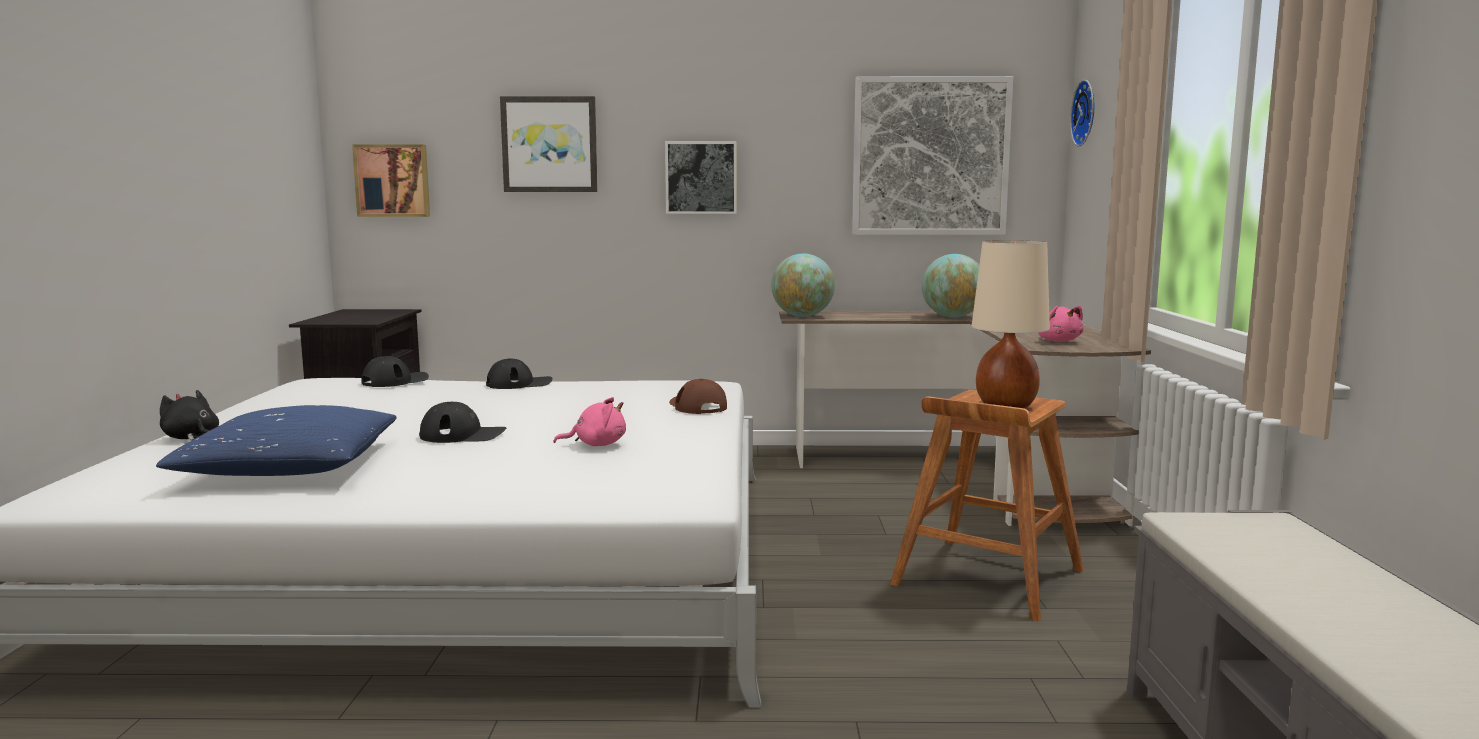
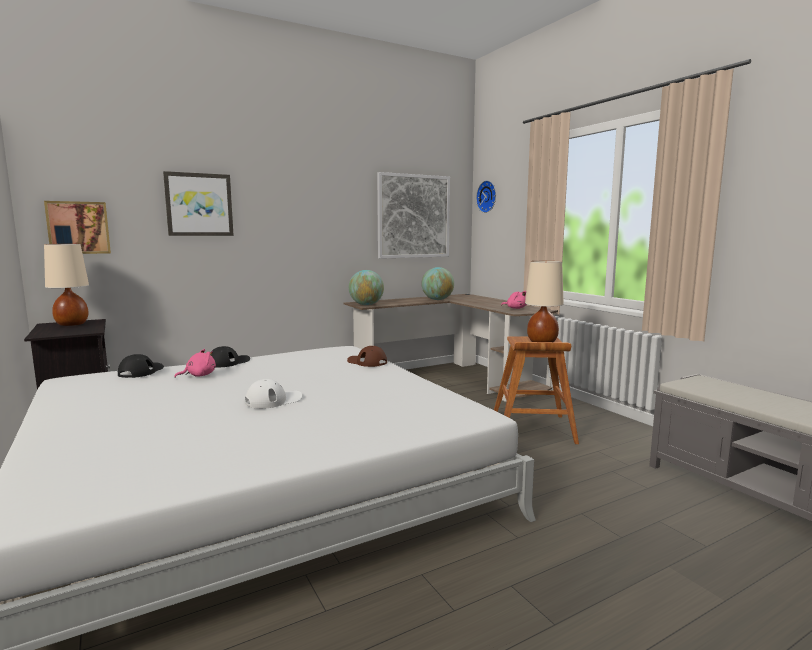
camera: 30 degrees left, 0 degrees up
(191, 438) = (52, 438): black plush toy -> none
(289, 468) = (193, 445): blue pillow -> none
(370, 313) = (71, 324): none -> beige table lamp
(463, 435) = (273, 400): black cap -> white cap
(596, 445) = (364, 393): pink plush toy -> pink plush toy (199, 375)
(701, 177) = (296, 227): picture -> none

